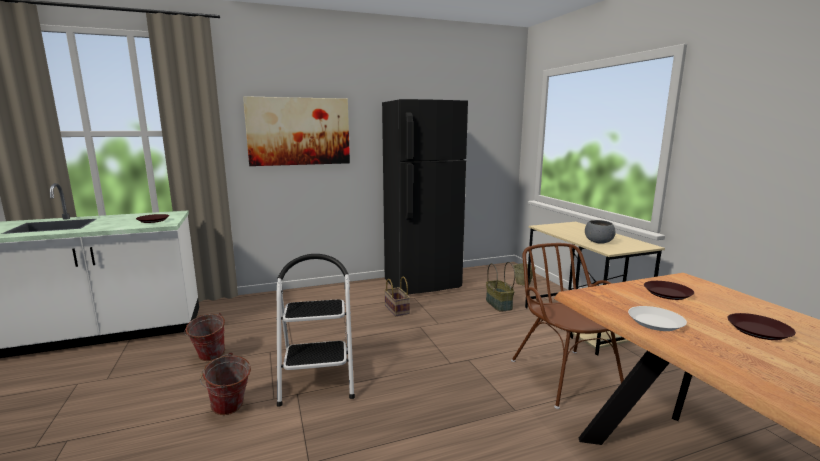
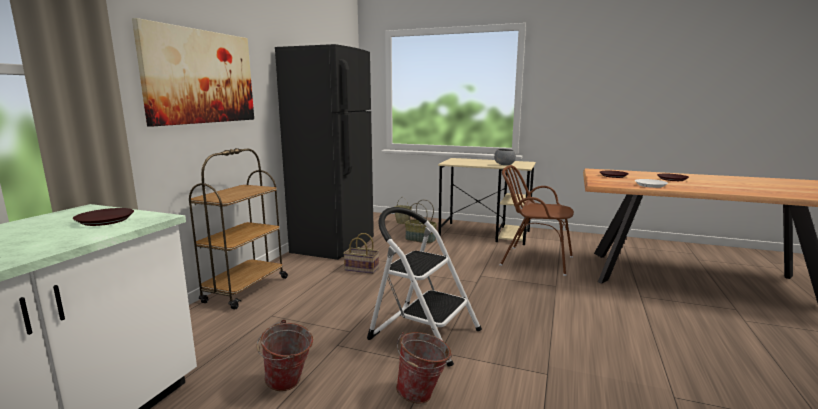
camera: 50 degrees left, 0 degrees up
(310, 293) = (245, 290): none -> brown cart

